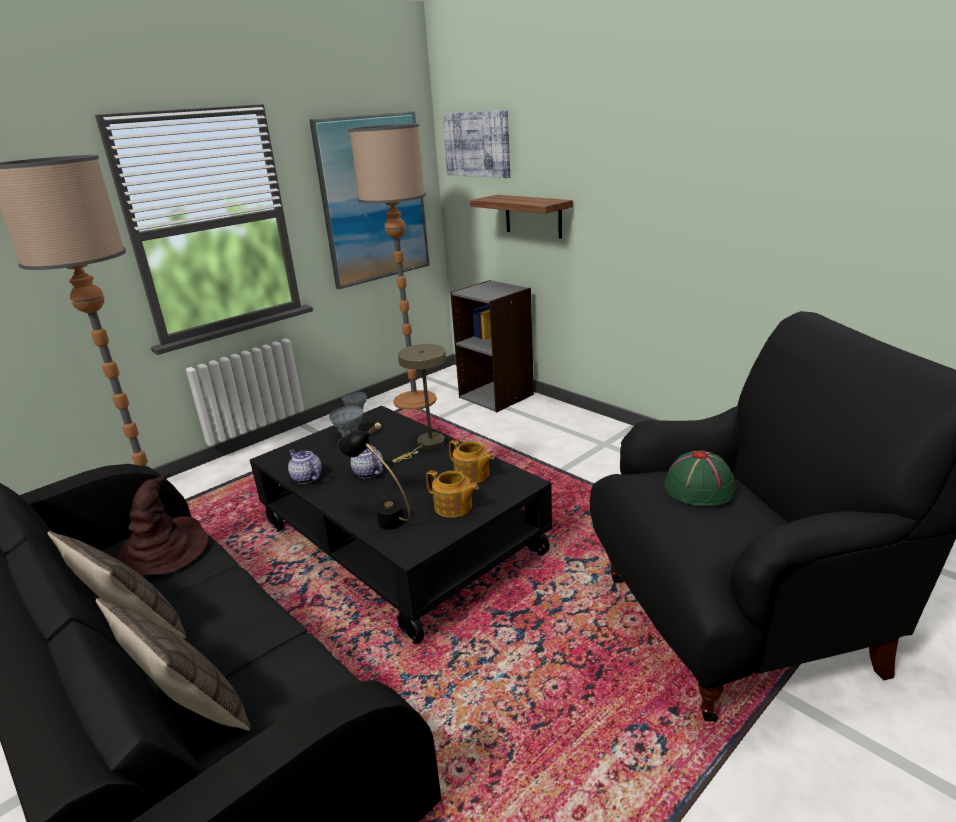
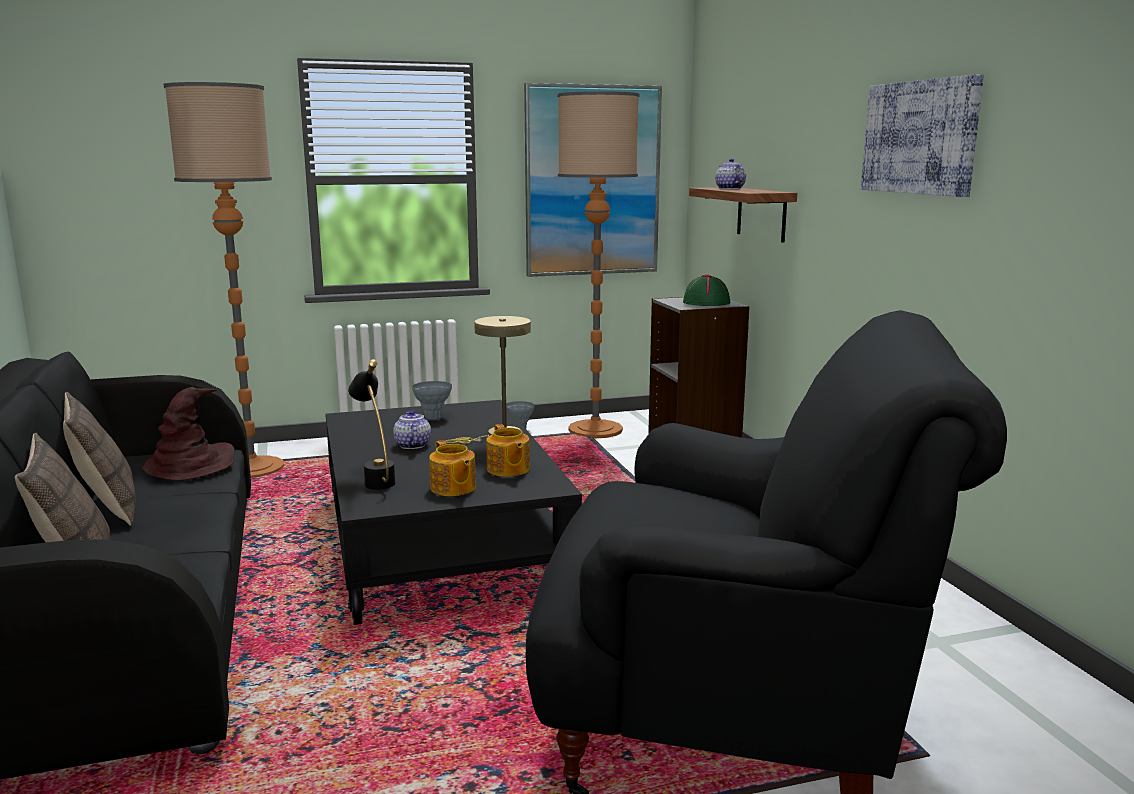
camera: 25 degrees right, 10 degrees down
(306, 478) = (353, 436): teapot -> teapot (729, 189)
(477, 144) = (721, 126): picture -> picture (919, 137)
(699, 488) = (674, 503): green hat -> green hat (706, 303)

